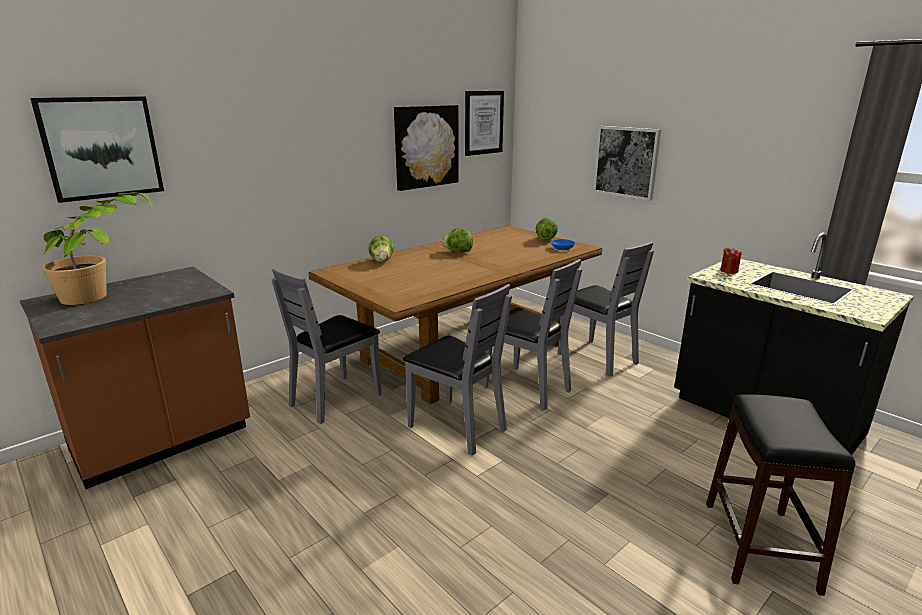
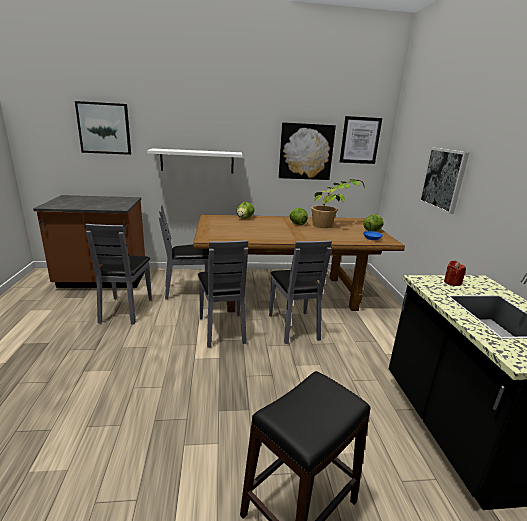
camera: 35 degrees right, 0 degrees up
(108, 292) = (89, 199): potted plant -> potted plant (332, 225)
(280, 184) = (197, 161): none -> white shelf
(597, 357) = (372, 328): grey chair -> grey chair (125, 310)

